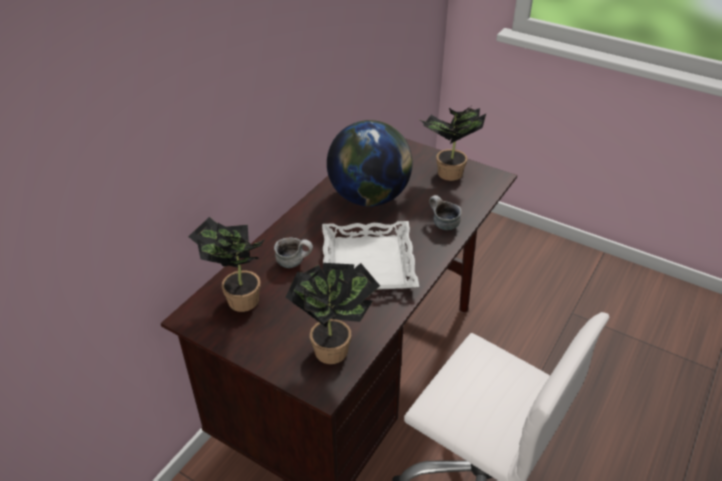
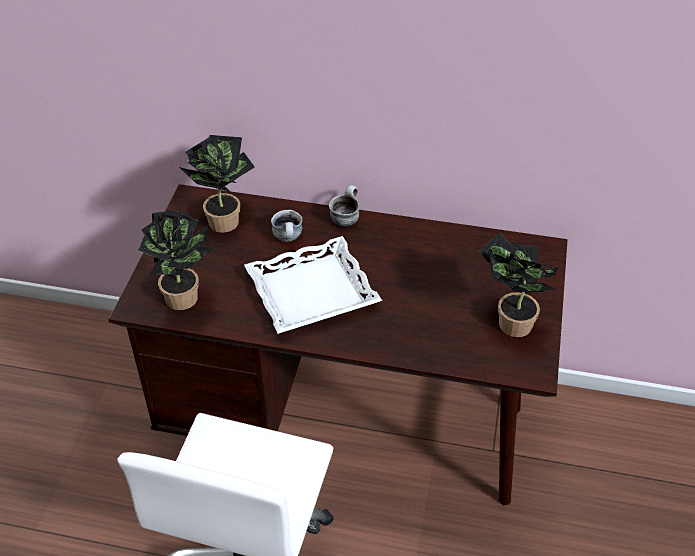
camera: 70 degrees right, 5 degrees up
(369, 197) = (424, 265): globe -> none
(442, 224) = (408, 337): mug -> mug (345, 217)

